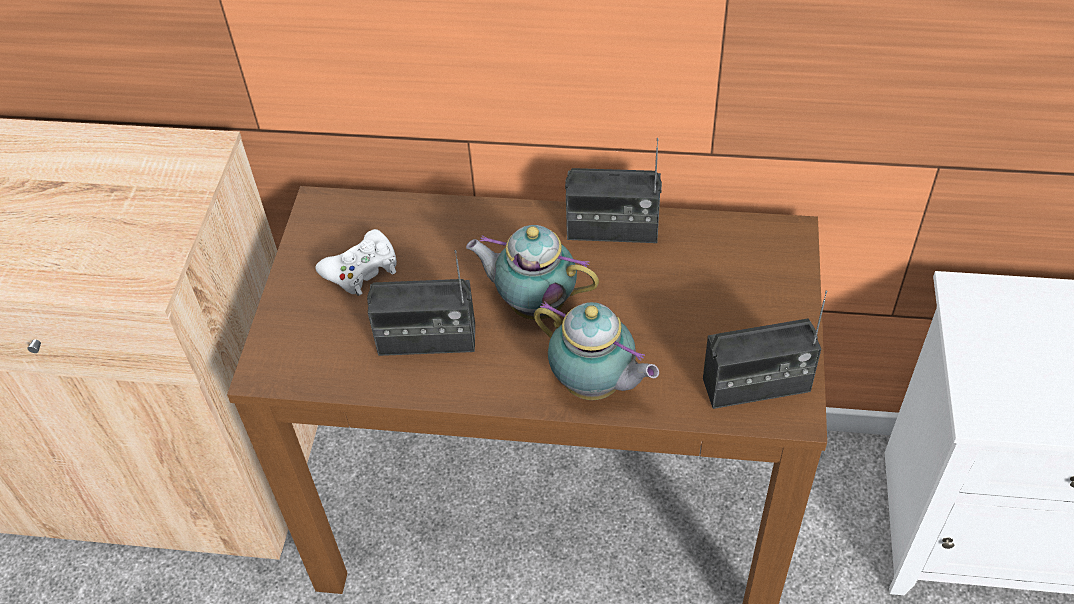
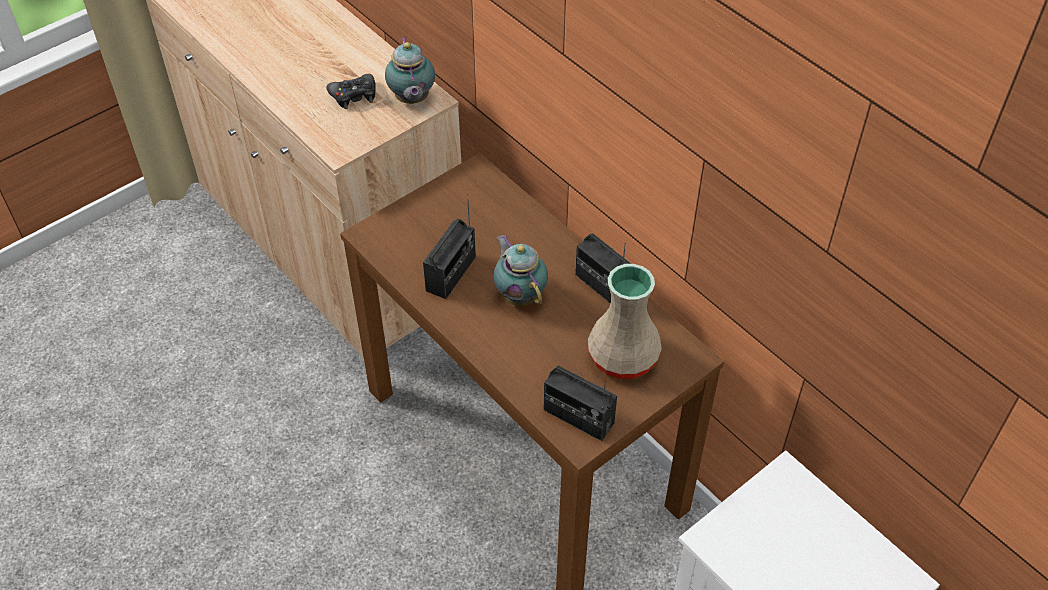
camera: 40 degrees right, 0 degrees up
(88, 207) = (354, 96): none -> black game controller
(362, 270) = (460, 217): white game controller -> none
(427, 340) = (451, 274): radio -> radio turned 105 degrees counterclockwise
(595, 387) = (501, 356): teapot -> teapot (412, 100)
(718, 286) = (622, 355): none -> beige vase

